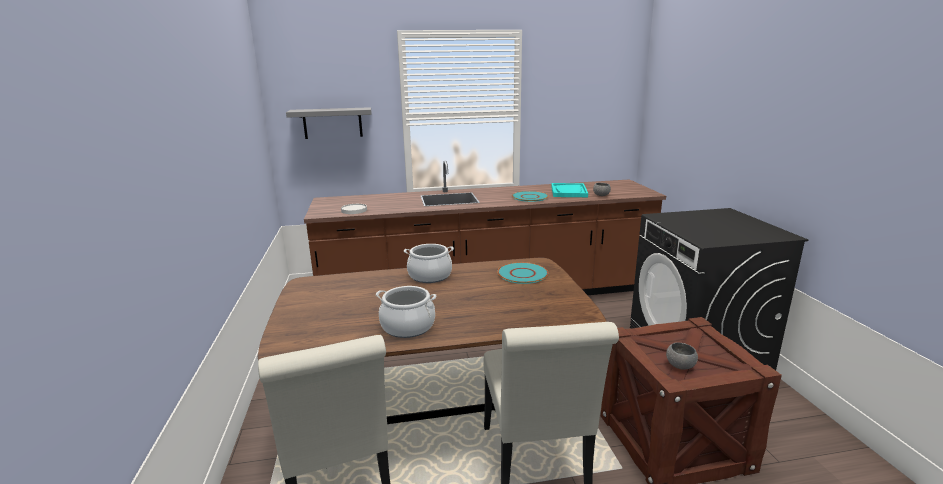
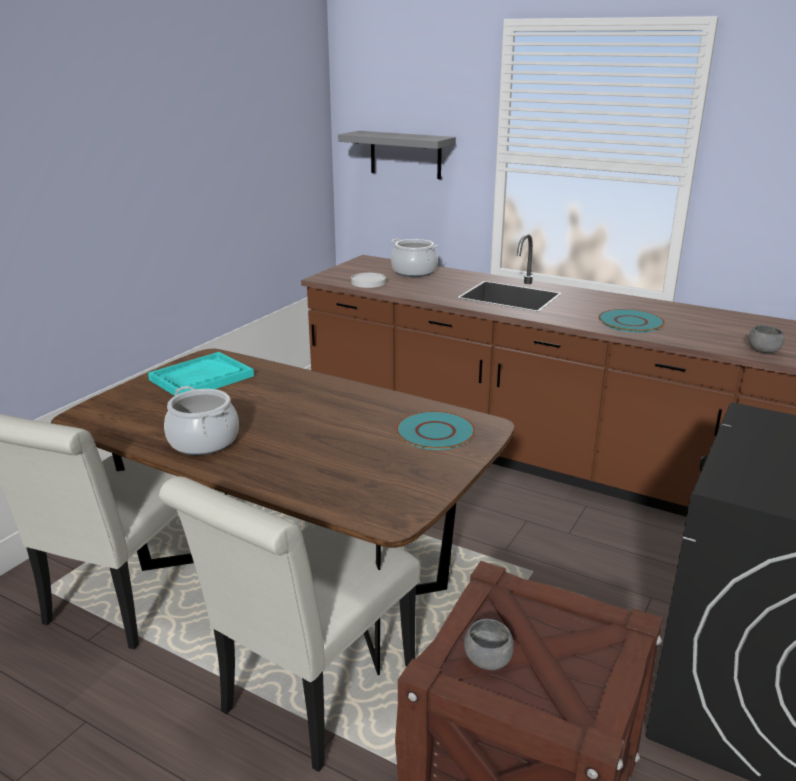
camera: 40 degrees right, 5 degrees up
(430, 276) = (330, 393): cooking pot -> cooking pot (414, 272)
(569, 192) = (718, 330): turquoise tray -> turquoise tray (201, 378)

